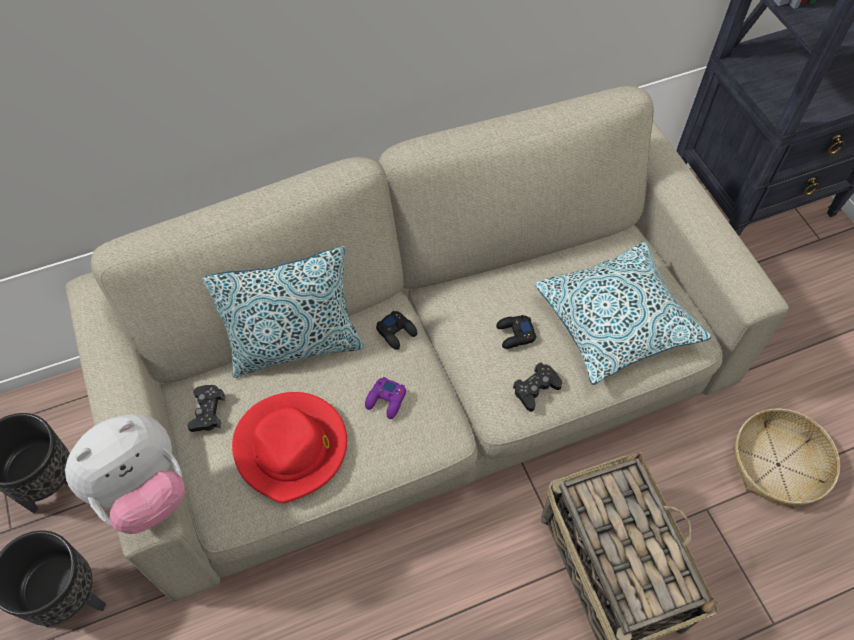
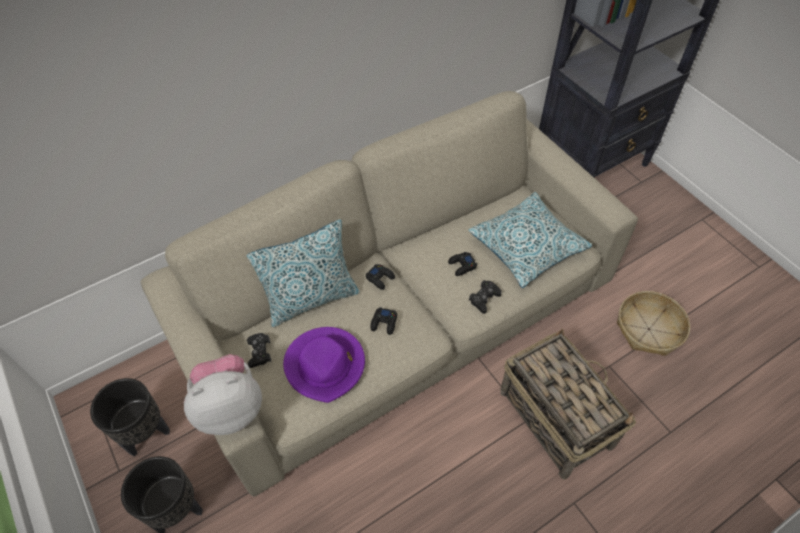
camera: 10 degrees left, 5 degrees down
(143, 490) = (230, 408): plush toy -> plush toy turned 150 degrees counterclockwise
(292, 447) = (325, 365): red hat -> purple hat
(386, 400) = (384, 323): purple game controller -> black game controller

